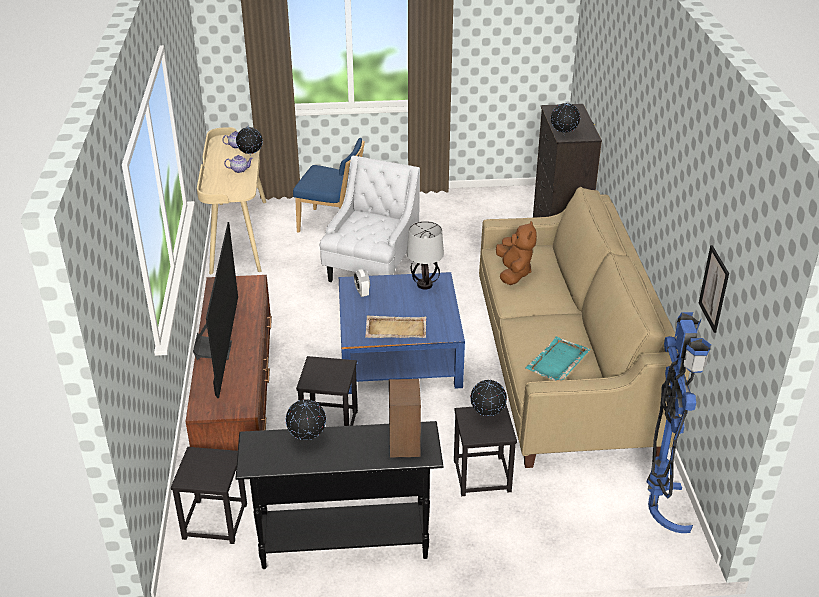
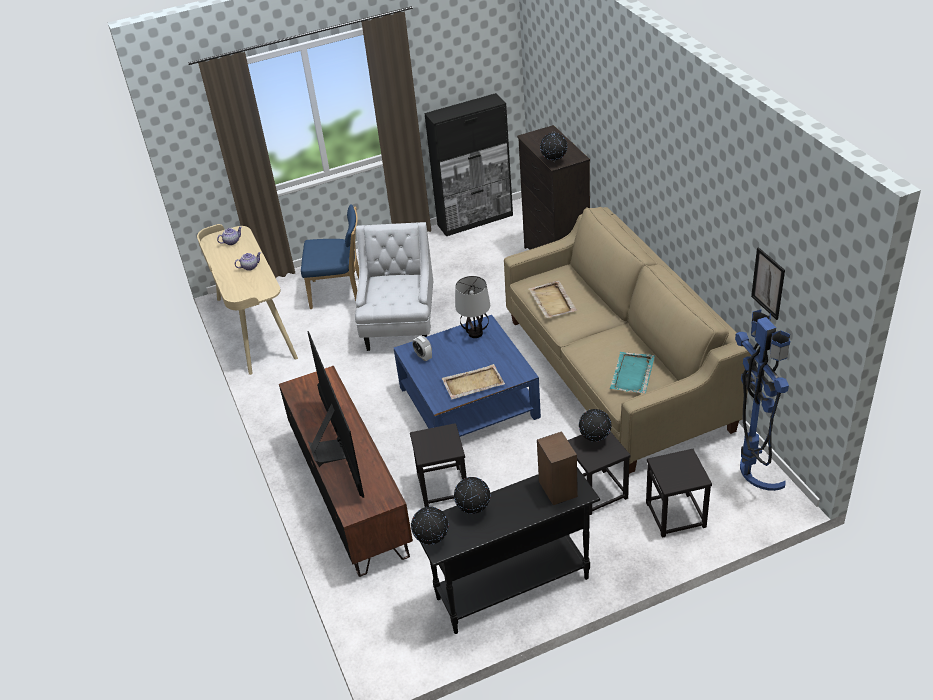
camera: 15 degrees left, 5 degrees up
(215, 521) = (390, 606): black stool -> black stool (676, 515)
(251, 155) = (251, 249): globe -> globe (432, 540)
(497, 193) = (475, 220): none -> black cabinet
(513, 273) = (552, 301): brown plush toy -> beige tray

